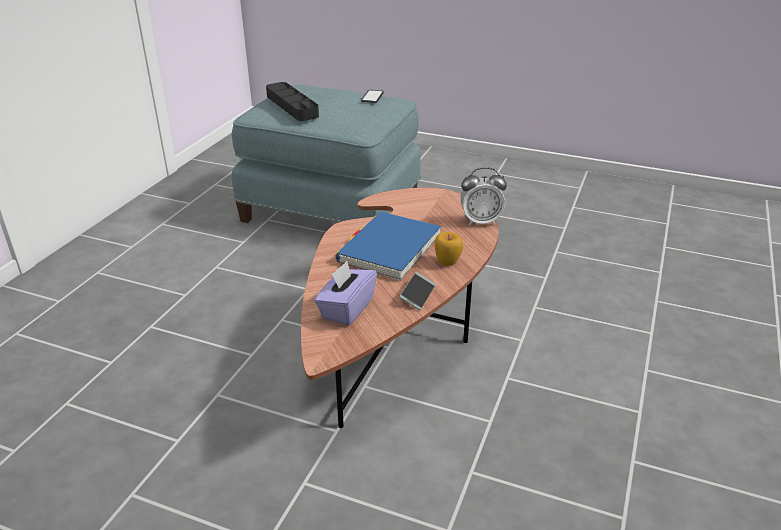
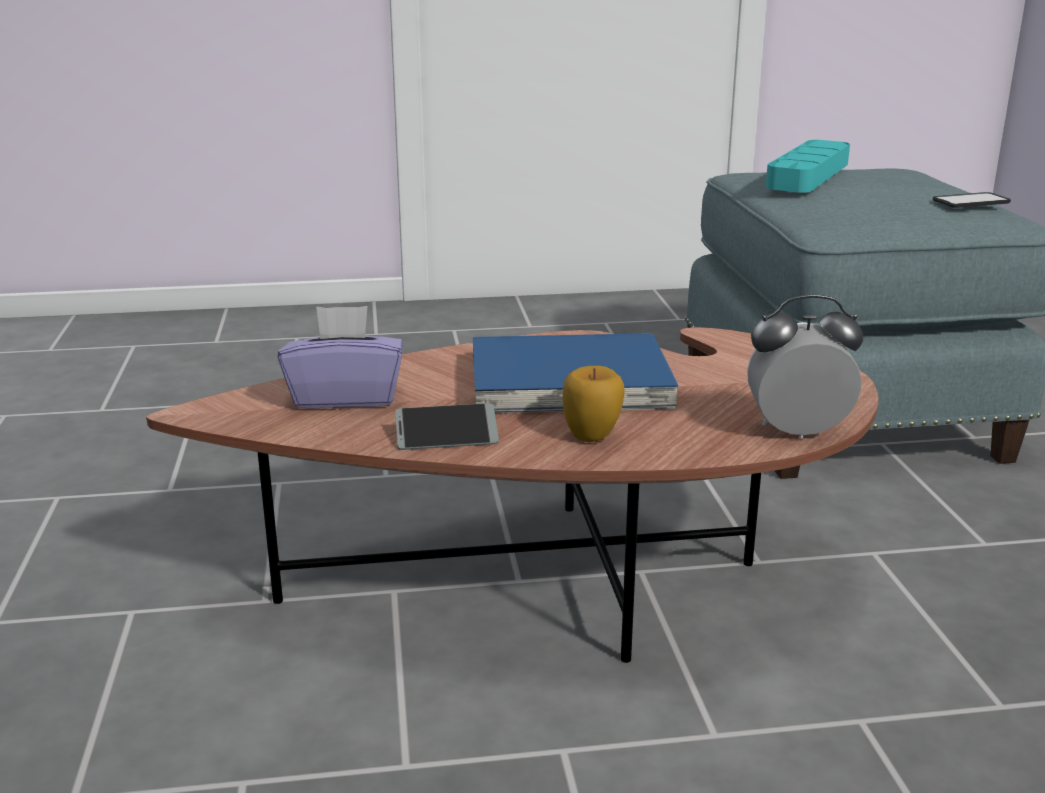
camera: 60 degrees right, 10 degrees down
(292, 106) = (808, 175): black tray -> turquoise tray
(480, 221) = (797, 432): alarm clock -> alarm clock turned 120 degrees clockwise

